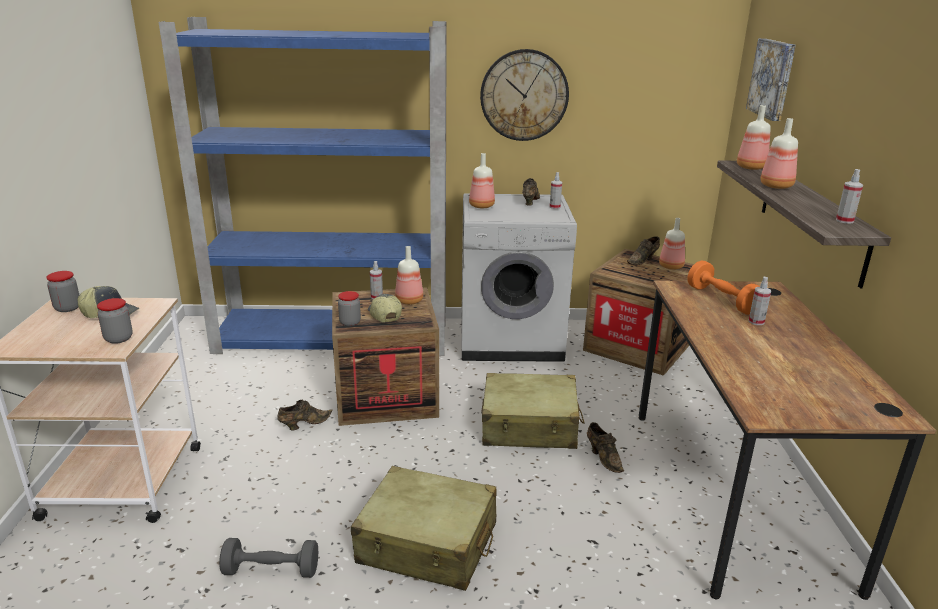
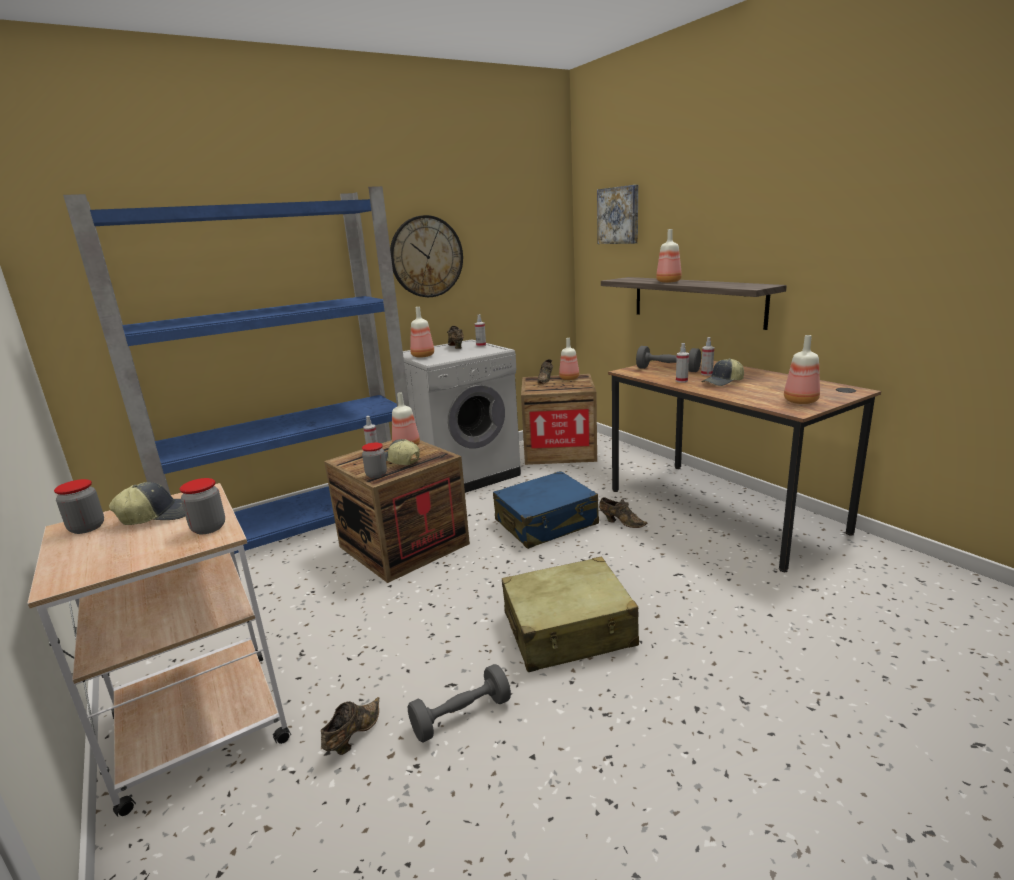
camera: 30 degrees left, 5 degrees down
(304, 424) = (352, 595): brown shoe -> brown shoe (352, 736)
(529, 426) = (546, 523): beige suitcase -> blue suitcase
(722, 300) = (667, 370): orange dumbbell -> grey dumbbell
(750, 168) = (630, 279): bottle -> bottle (801, 401)
(752, 341) = (723, 382): none -> cap
(844, 221) = (746, 284): spray bottle -> spray bottle (681, 381)

